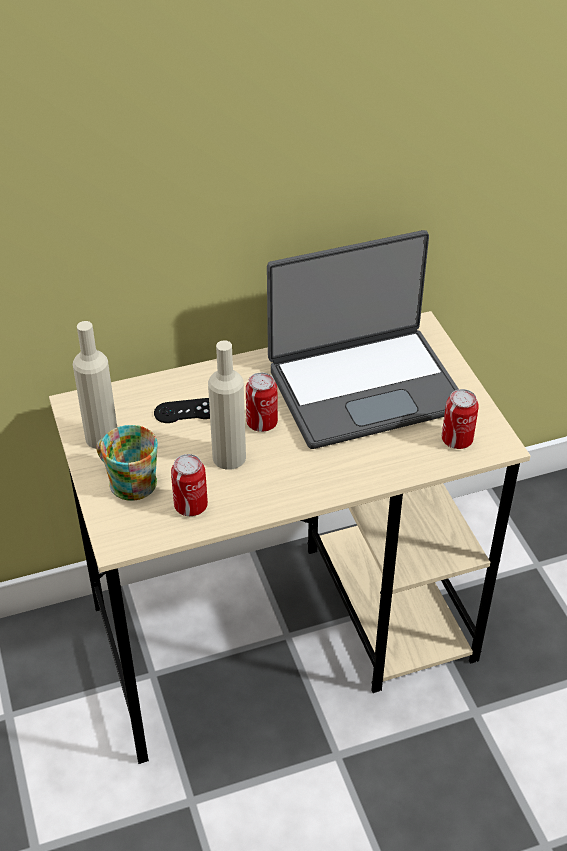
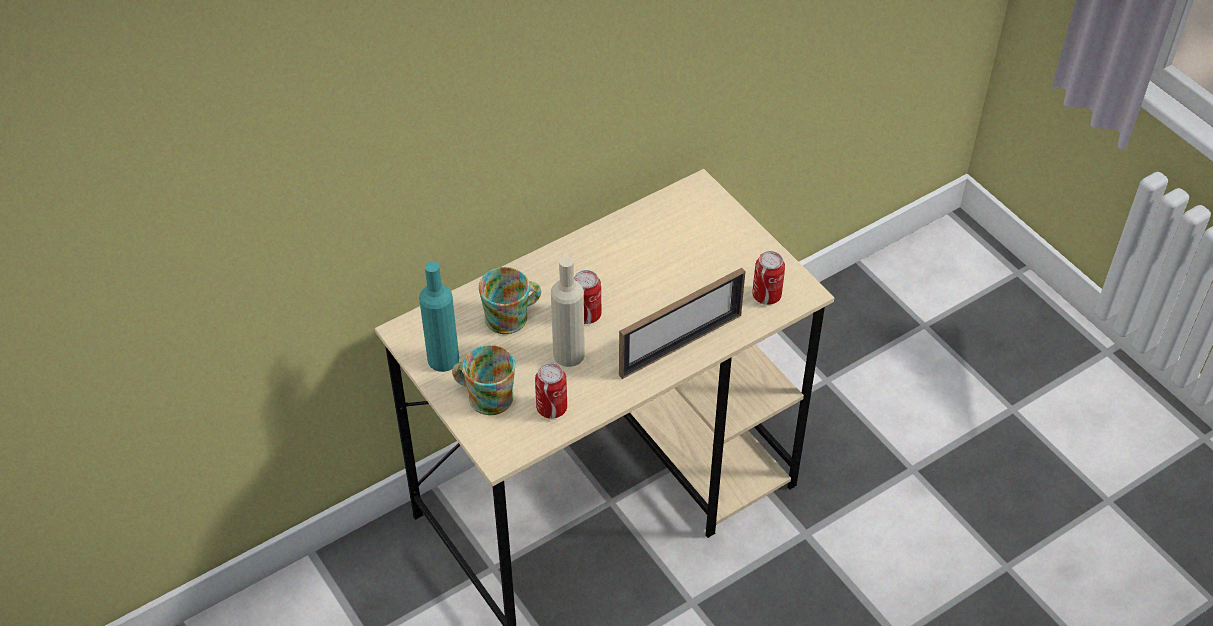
camera: 15 degrees left, 5 degrees up
(101, 437) = (443, 359): beige bottle -> turquoise bottle
(186, 411) = (512, 317): black game controller -> mug
(349, 470) = (680, 345): none -> picture frame
(364, 387) = (668, 259): laptop -> none

